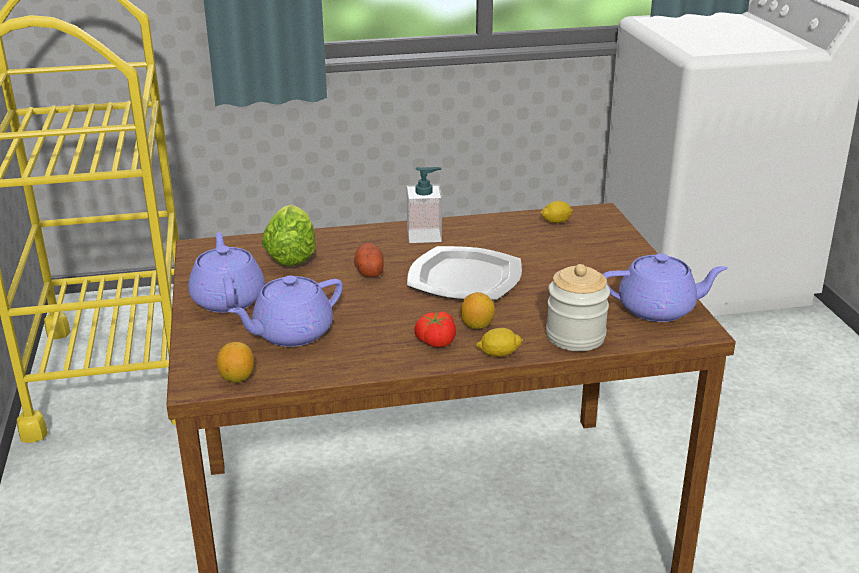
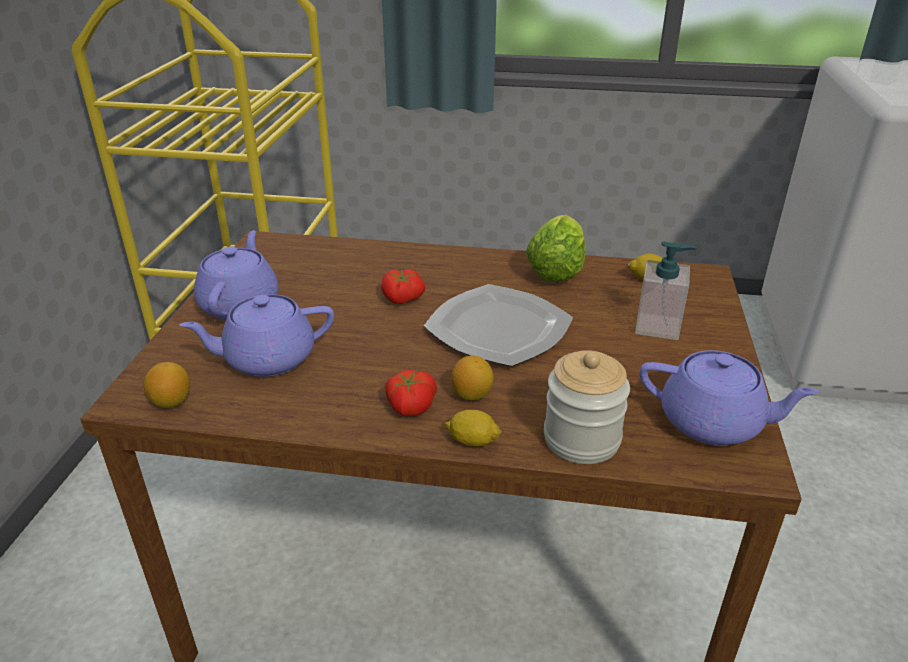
camera: 20 degrees right, 5 degrees up
(292, 255) = (339, 266): lettuce -> lettuce (557, 269)
(369, 271) = (402, 299): potato -> tomato
(424, 235) = (489, 268): soap dispenser -> soap dispenser (658, 326)

